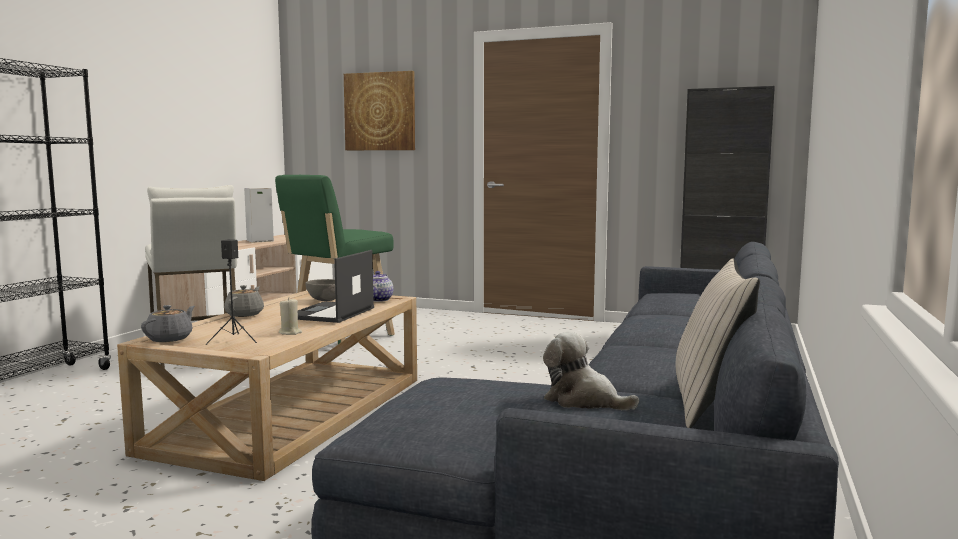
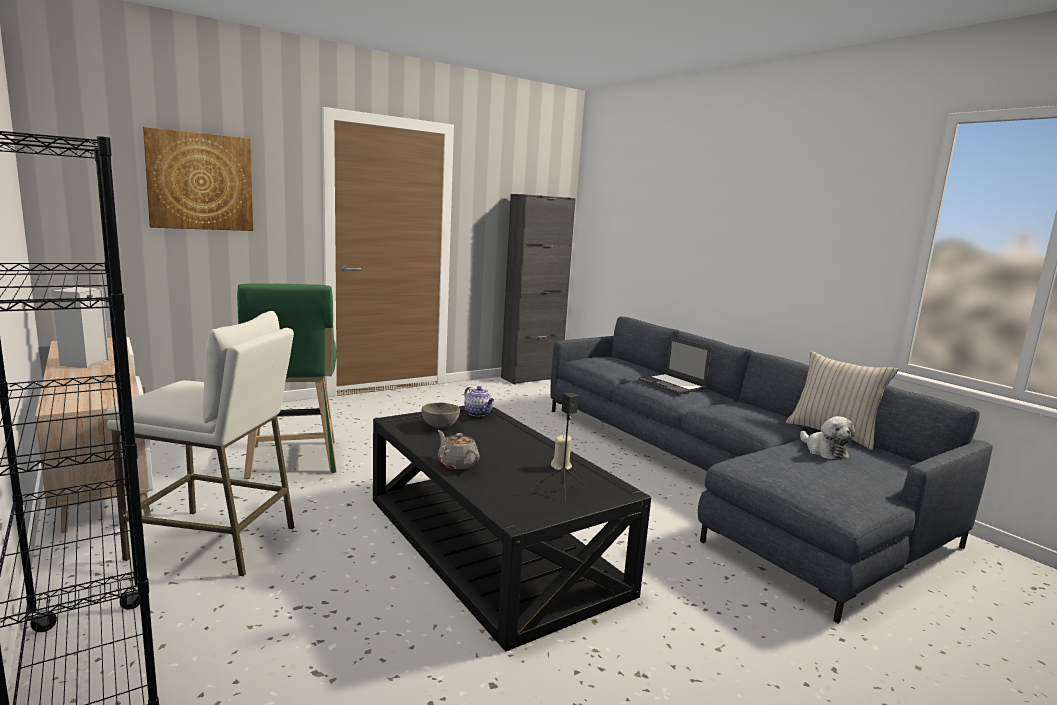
camera: 55 degrees left, 5 degrees up
(170, 339) = (526, 510): grey teapot -> none
(294, 413) = (492, 543): beige coffee table -> black coffee table
(330, 313) = (508, 438): laptop -> laptop (672, 385)
(583, 401) = (824, 451): plush toy -> plush toy turned 90 degrees counterclockwise

